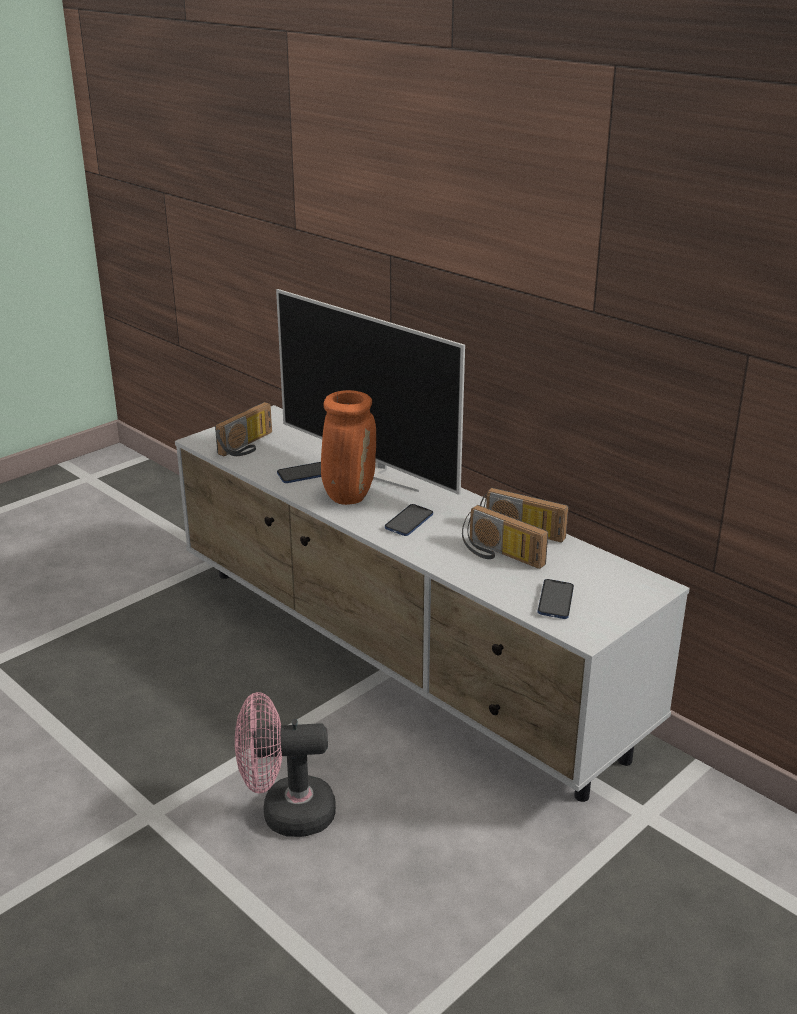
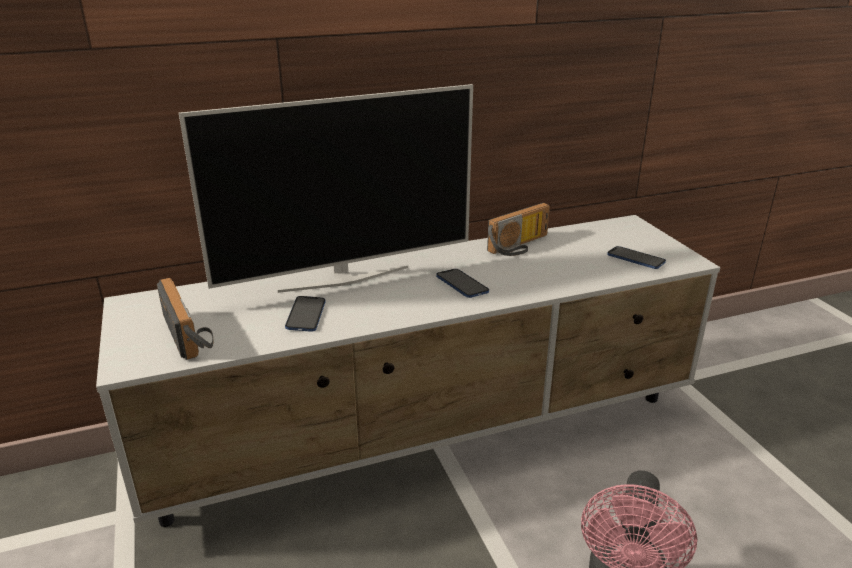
camera: 65 degrees left, 0 degrees up
(348, 495) = (380, 301): orange vase -> none
(499, 555) = (551, 262): radio -> none

